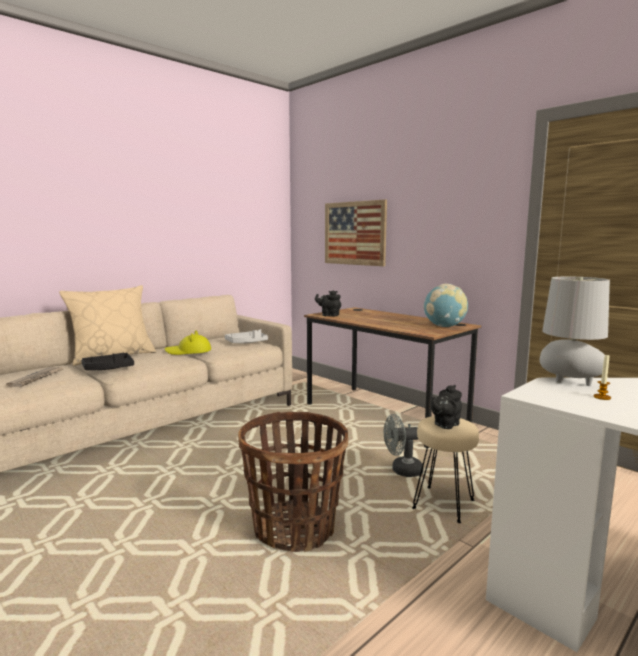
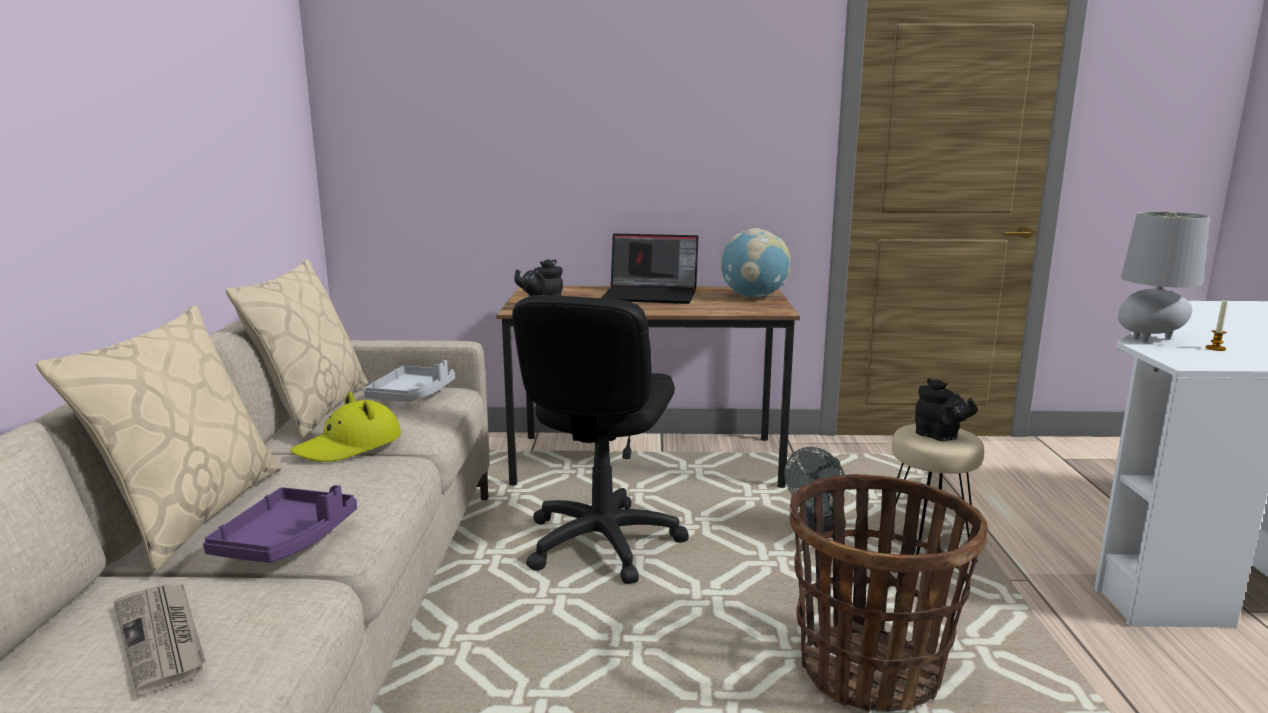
camera: 45 degrees left, 5 degrees up
(108, 368) = (287, 540): black tray -> purple tray
(209, 340) = (312, 409): none -> beige pillow
(297, 435) = (601, 542): none -> black office chair
(354, 233) = (505, 144): picture -> none
(395, 318) = (652, 295): none -> laptop
(445, 425) = (939, 436): black teapot -> black teapot turned 45 degrees counterclockwise

